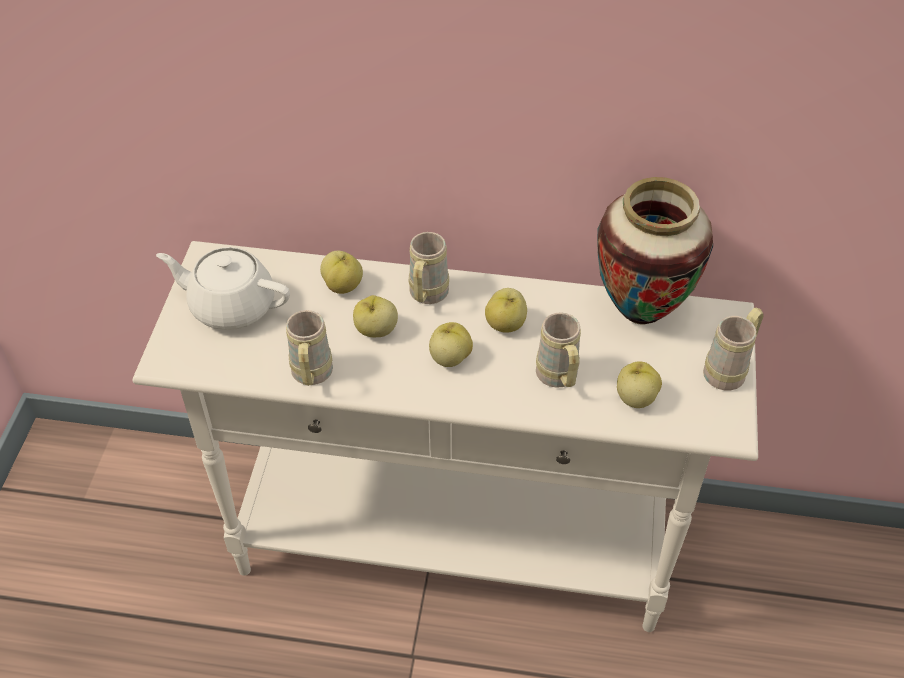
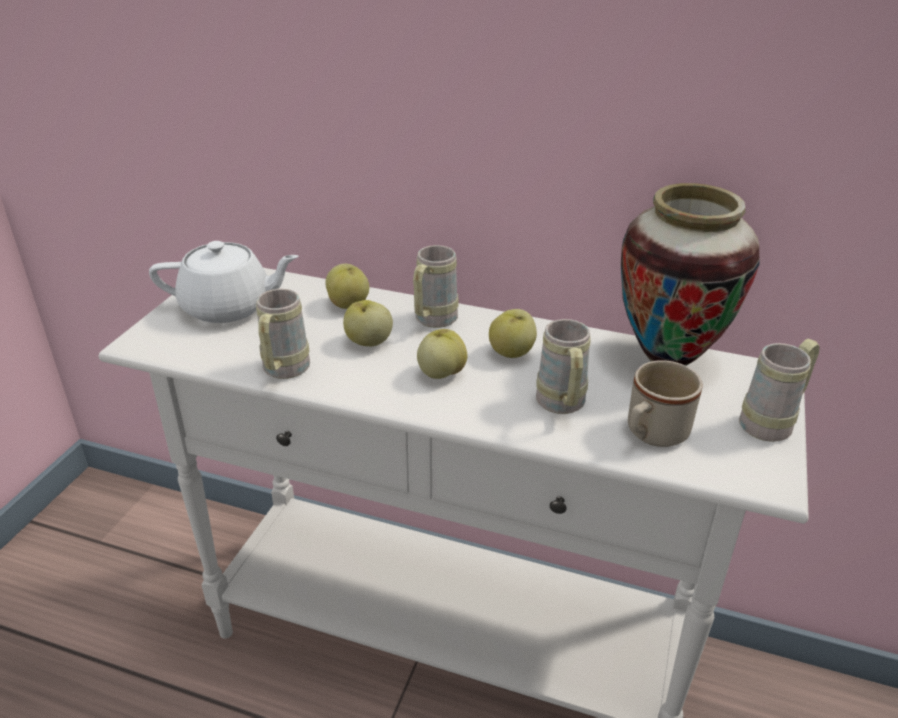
camera: 10 degrees right, 15 degrees down
(231, 305) = (228, 307): white teapot -> white teapot turned 150 degrees clockwise
(635, 398) = (651, 435): apple -> beige mug

